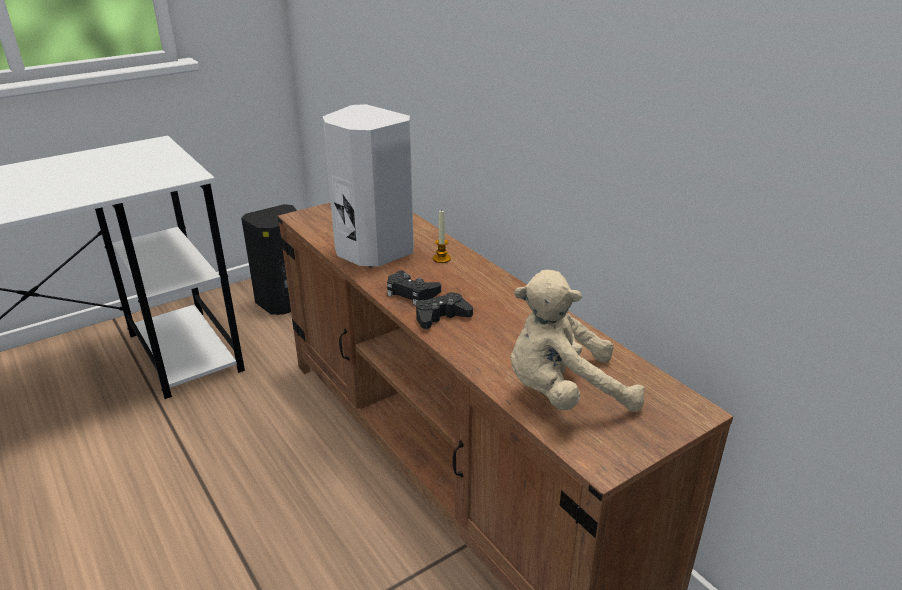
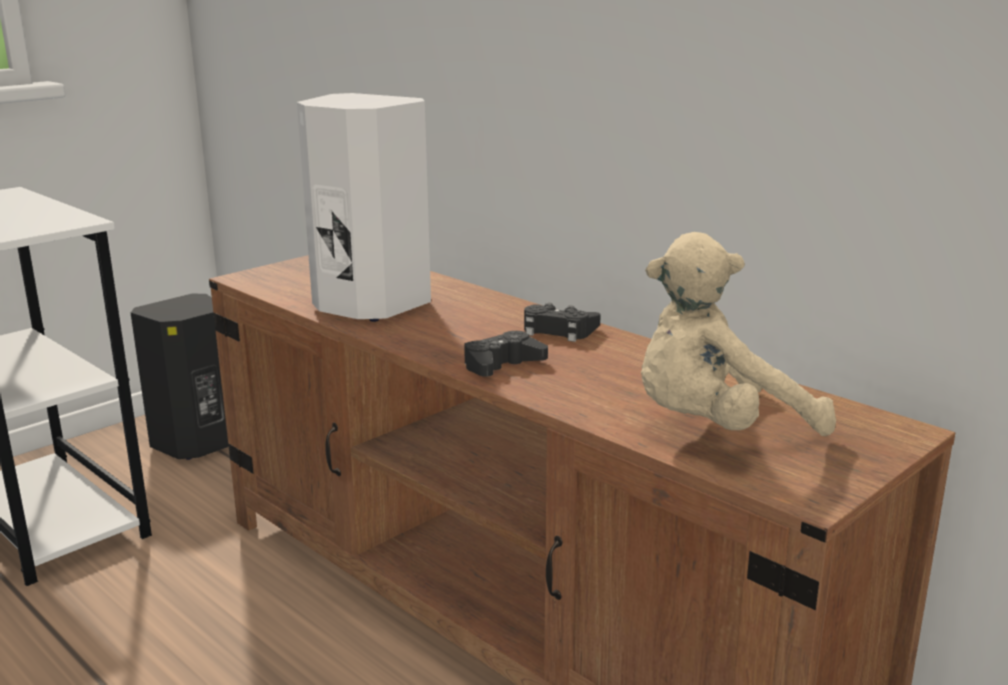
camera: 10 degrees left, 10 degrees down
(411, 293) = (446, 343): black game controller -> black game controller (558, 330)
(441, 258) = (473, 306): candle -> none

